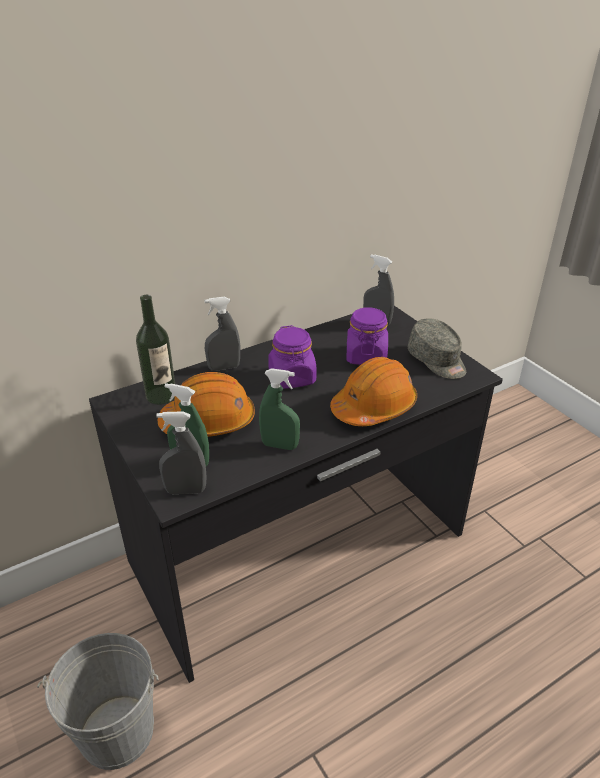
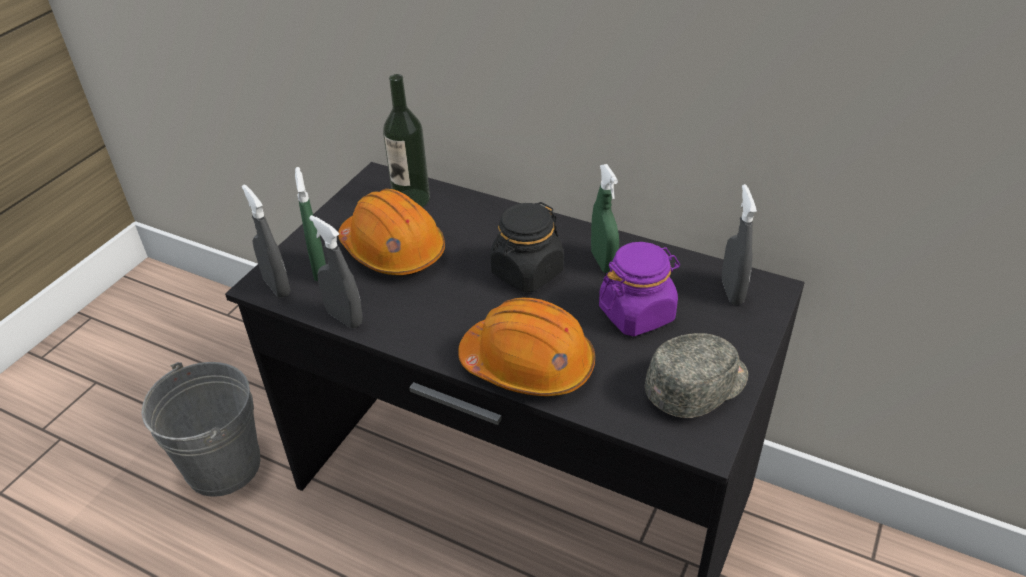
camera: 60 degrees right, 5 degrees up
(224, 367) = (498, 215): grey spray bottle -> grey spray bottle (344, 318)
(280, 445) = (392, 318): green spray bottle -> green spray bottle (603, 262)
(292, 378) = (527, 272): purple jar -> black jar
(437, 361) = (698, 387): grey cap -> grey cap turned 150 degrees counterclockwise

